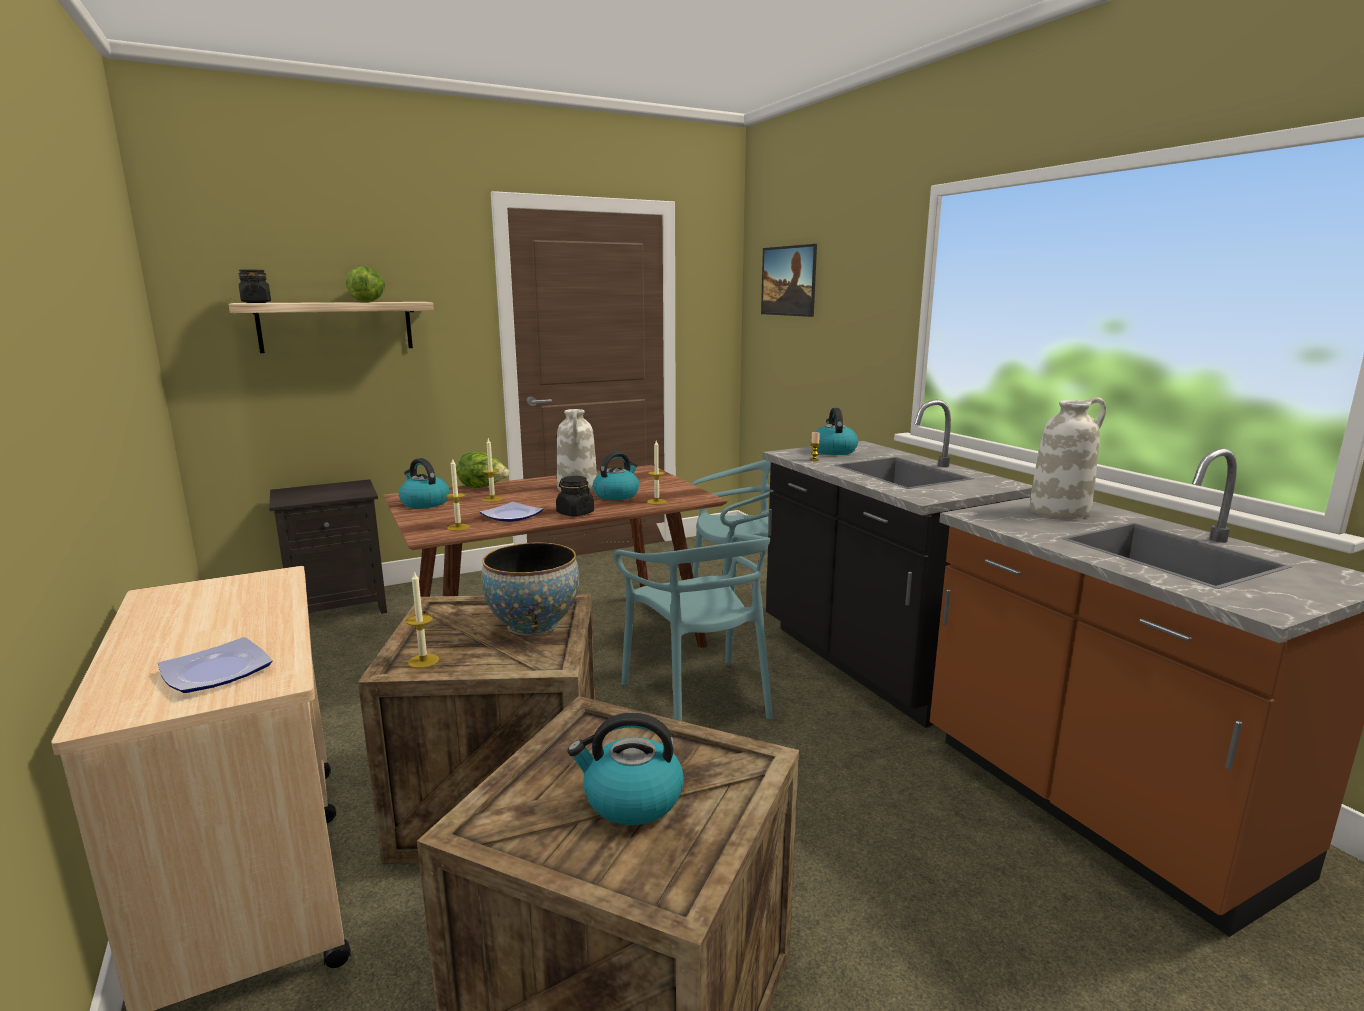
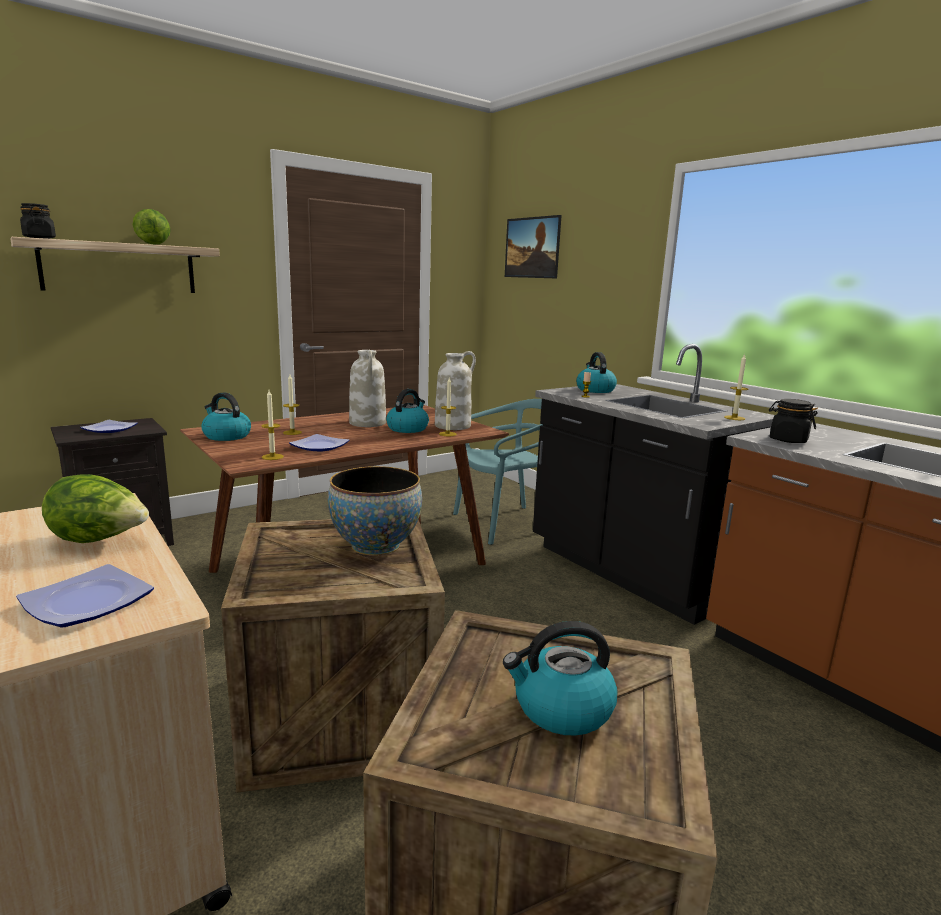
camera: 10 degrees left, 0 degrees up
(325, 492) = (111, 429): none -> plate
(423, 661) = (280, 584): candle -> candle (734, 418)
(483, 488) = (278, 423): lettuce -> lettuce (100, 540)
(575, 513) = (378, 443): black jar -> black jar (788, 440)
(698, 698) = (494, 609): turquoise chair -> none
(1060, 511) = (820, 434): white vase -> white vase (453, 426)

